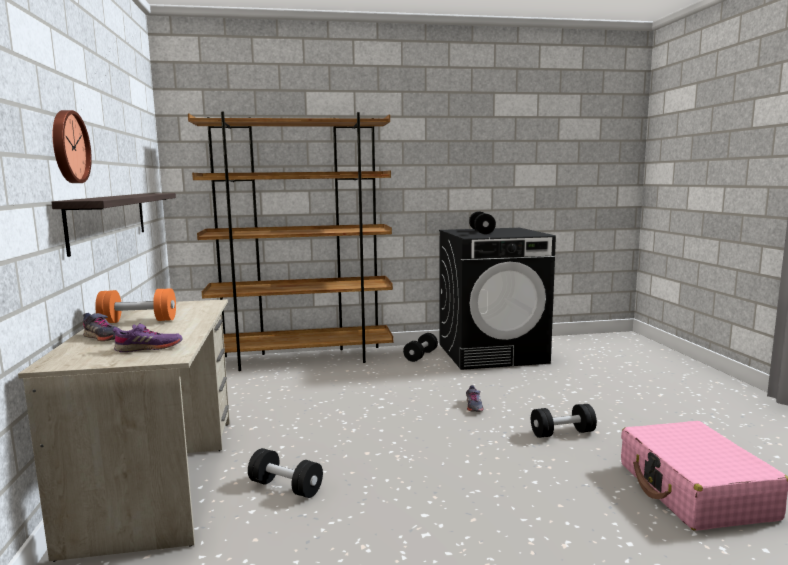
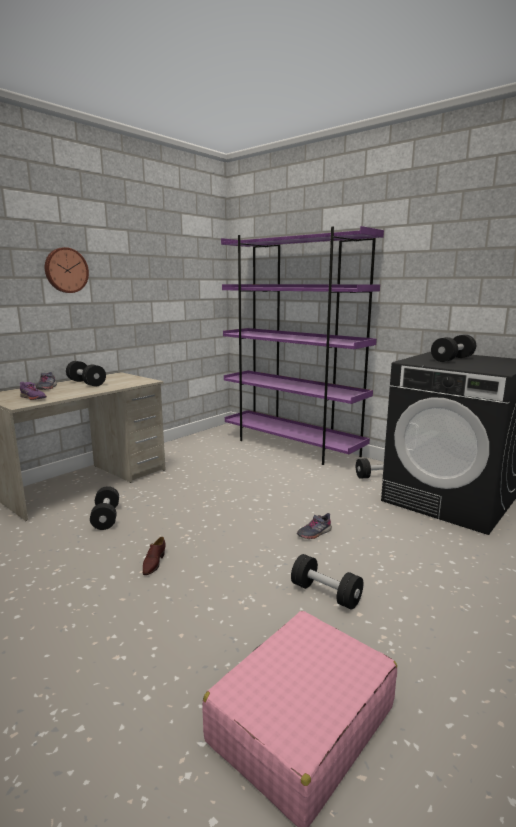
camera: 50 degrees right, 5 degrees up
(109, 219) = (122, 316): shelf -> none
(138, 321) = (86, 383): orange dumbbell -> black dumbbell
(303, 358) = (292, 446): brown bookcase -> purple bookcase
(428, 486) = (153, 563): none -> brown shoe

